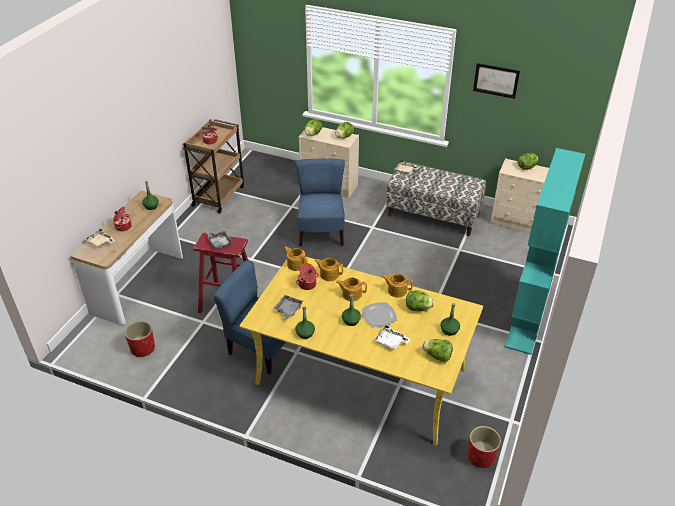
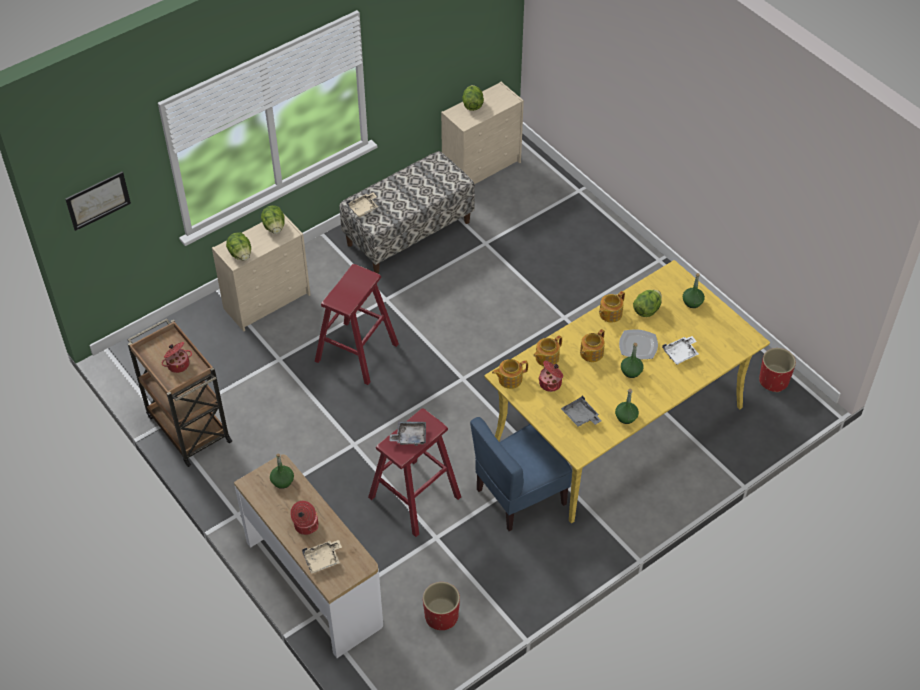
camera: 60 degrees left, 10 degrees up
(321, 232) = (356, 352): blue chair -> red stool
(437, 356) = (720, 328): lettuce -> none
(496, 80) = (413, 36): picture -> picture (98, 200)
(528, 319) = (629, 248): turquoise bookcase -> none

